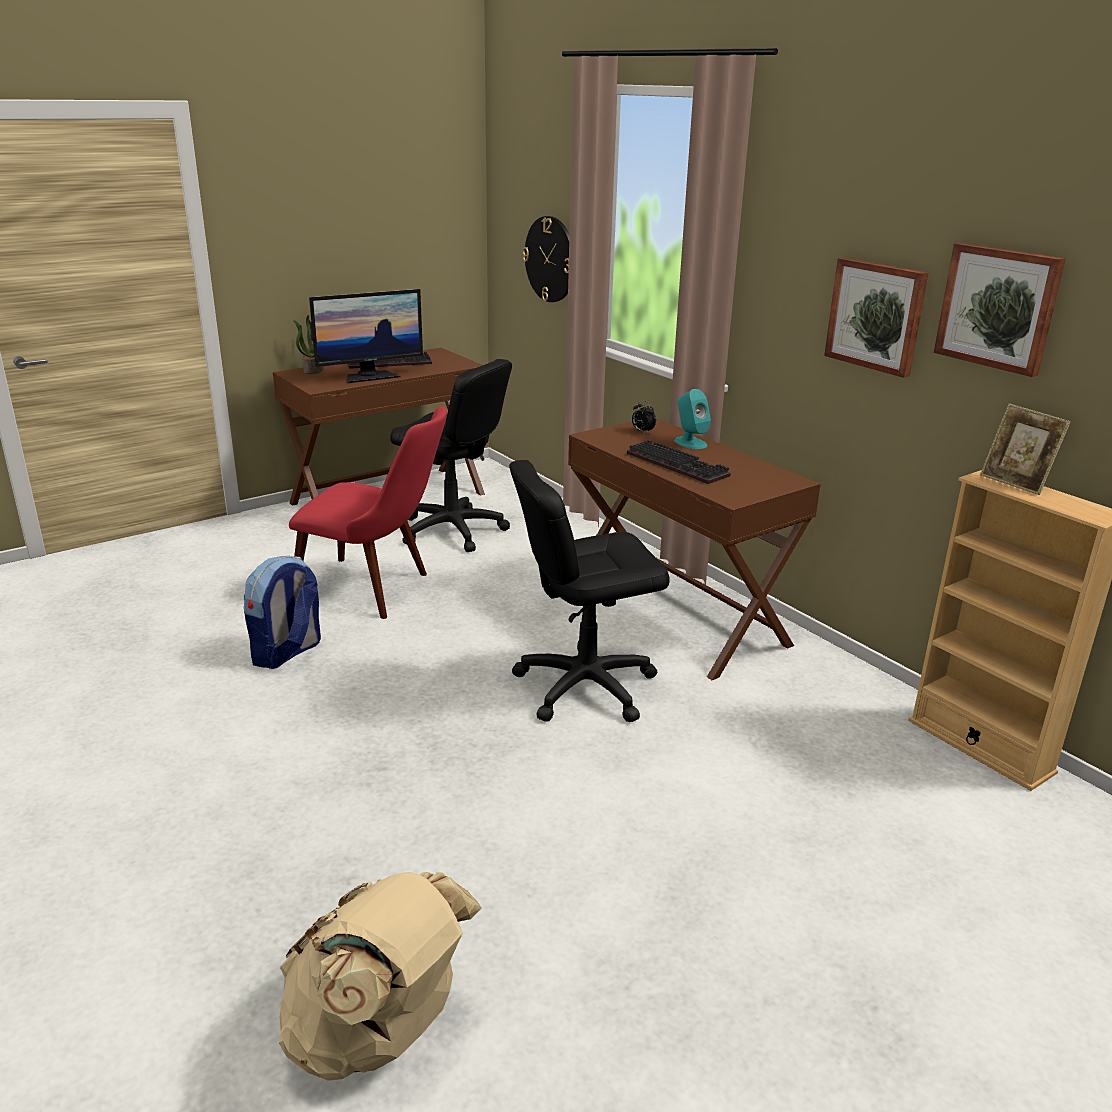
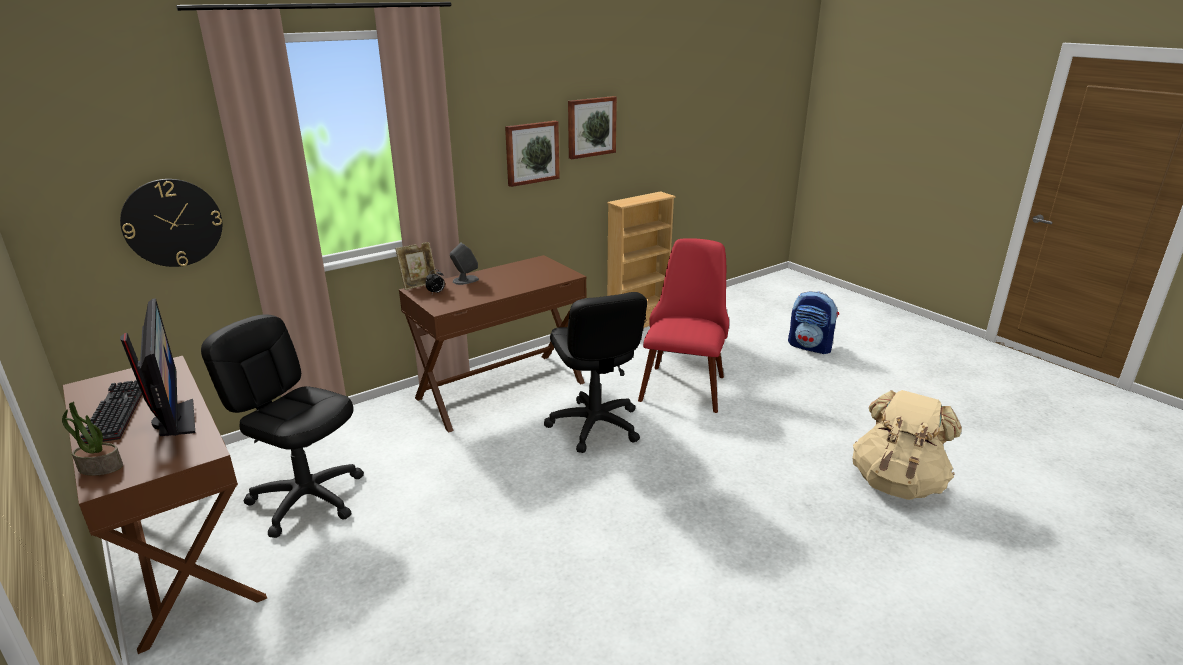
camera: 90 degrees left, 0 degrees up
(287, 653) = (550, 580): backpack -> backpack (810, 347)
(377, 590) = (432, 536): red chair -> red chair (685, 382)
(452, 530) = (307, 498): black office chair -> black office chair turned 90 degrees counterclockwise
(680, 465) = (509, 285): keyboard -> none
(690, 443) = (465, 280): turquoise speaker -> grey speaker
(1015, 483) = (629, 200): picture frame -> picture frame (419, 284)

